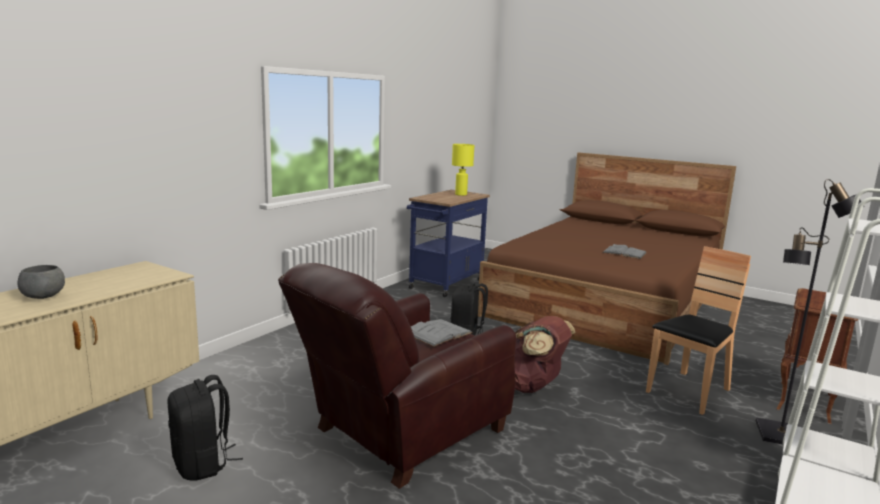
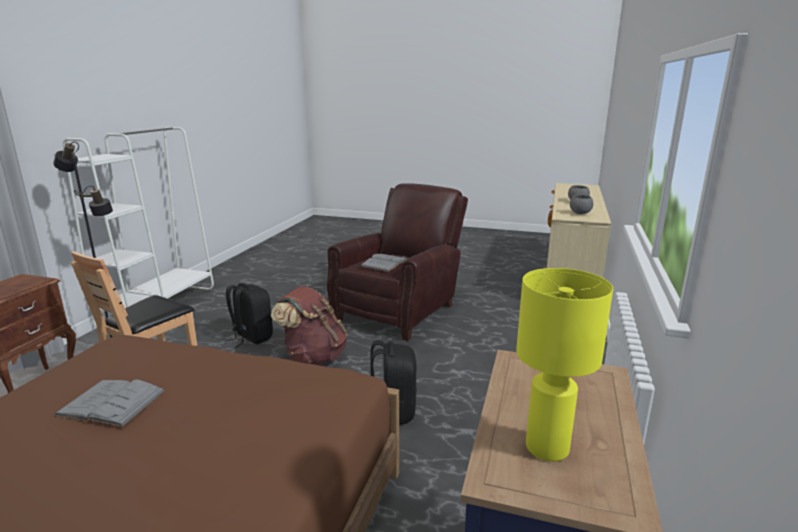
camera: 165 degrees right, 5 degrees up
(130, 276) = (579, 213): none -> grey bowl
(203, 464) = (486, 284): black backpack -> black backpack (251, 337)

